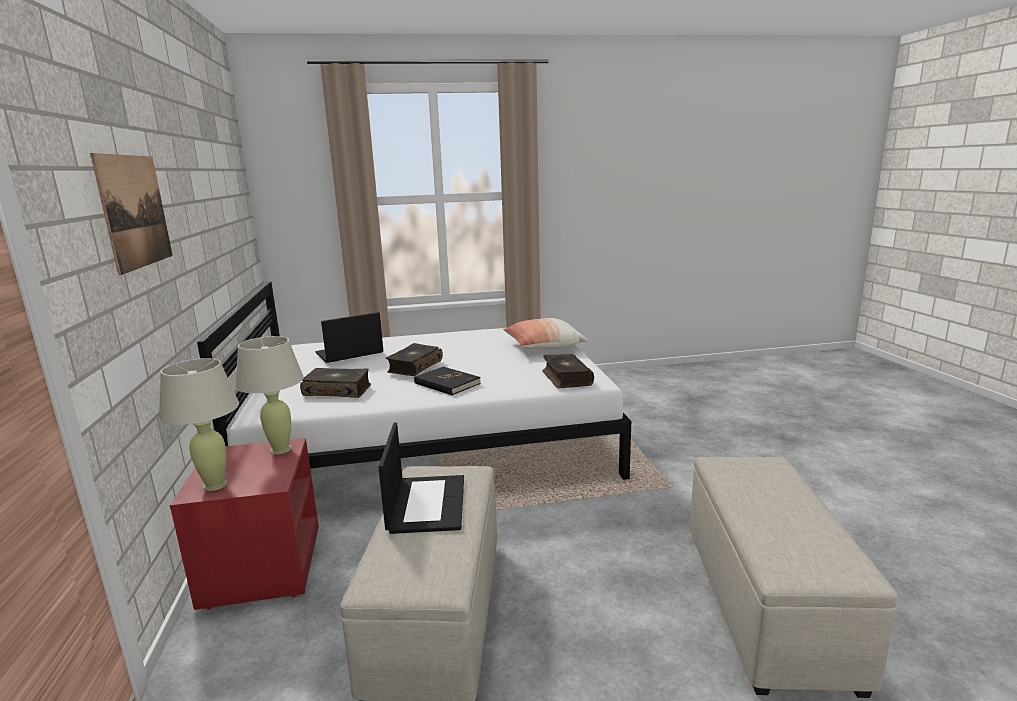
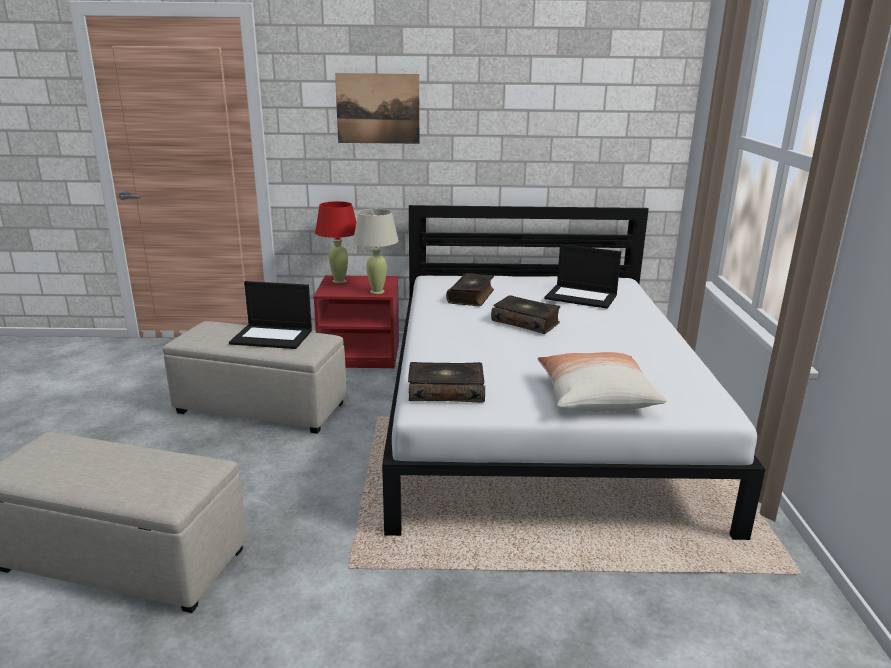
camera: 100 degrees right, 5 degrees up
(214, 485) = (339, 281): beige table lamp -> red table lamp
(349, 353) = (582, 297): laptop -> laptop turned 135 degrees clockwise
(447, 383) = (465, 334): black book -> none

